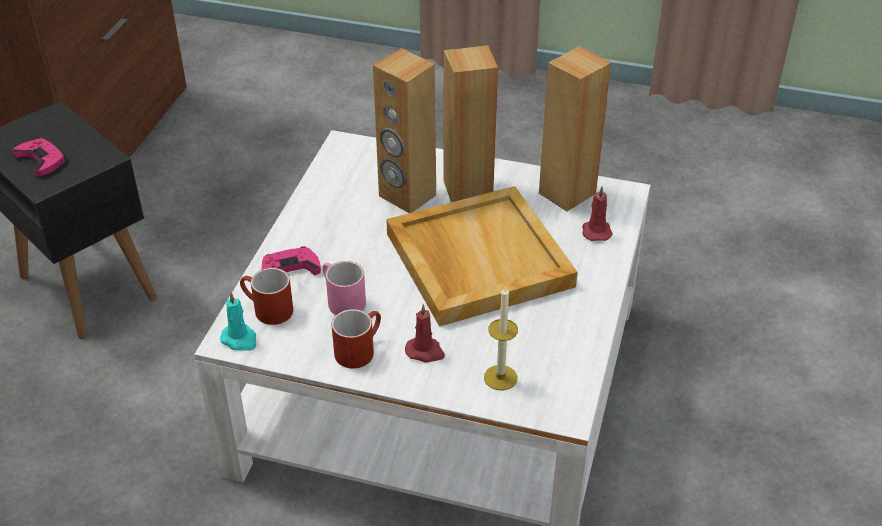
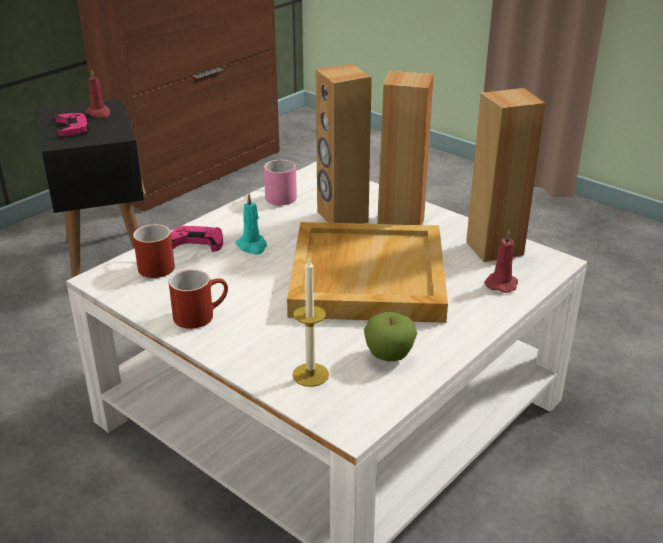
camera: 25 degrees right, 10 degrees down
(240, 340) = (110, 280): turquoise candle -> turquoise candle (252, 246)
(341, 301) = (218, 275): pink mug -> pink mug (278, 195)
(425, 351) = (258, 333): red candle -> red candle (99, 113)
(551, 337) = (389, 356): none -> apple

